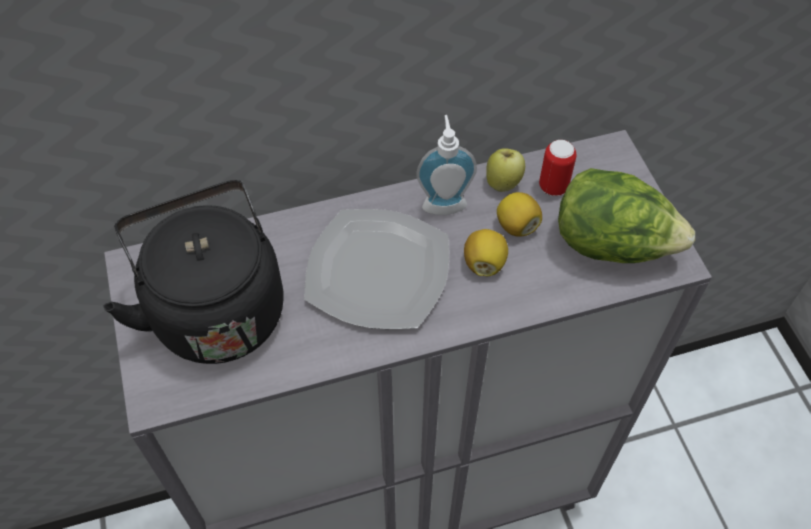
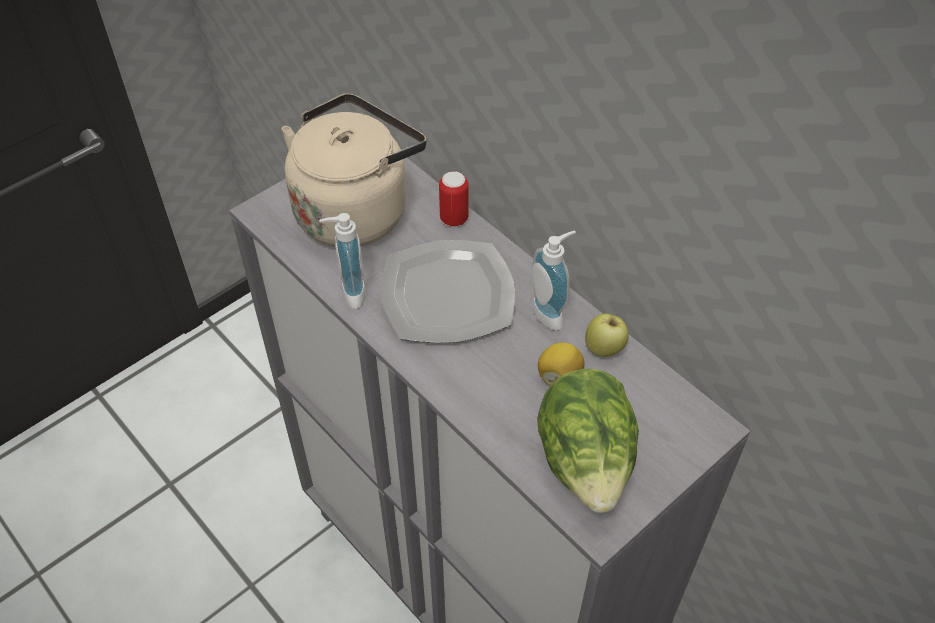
camera: 65 degrees right, 5 degrees down
(215, 308) = (355, 210): black kettle -> beige kettle
(327, 354) = (348, 293): none -> soap dispenser
(484, 263) = (501, 366): lemon -> none
(553, 186) = (627, 391): can -> can (454, 219)

